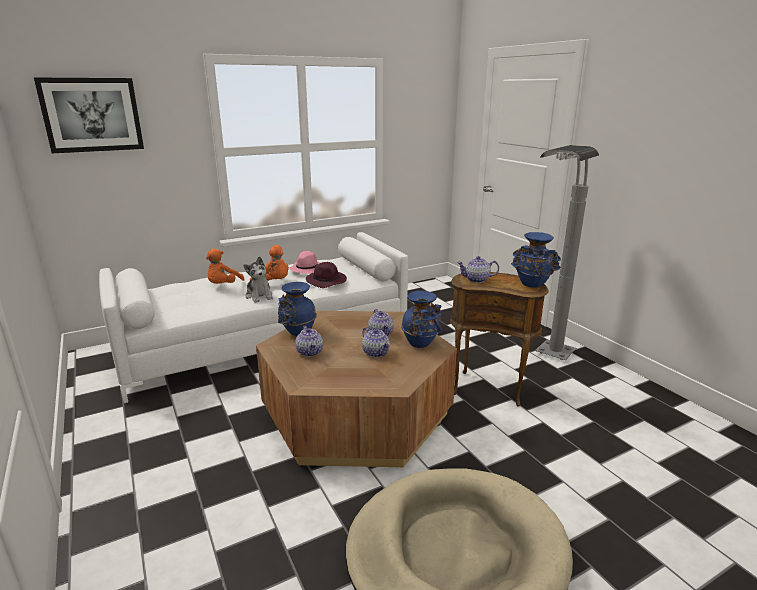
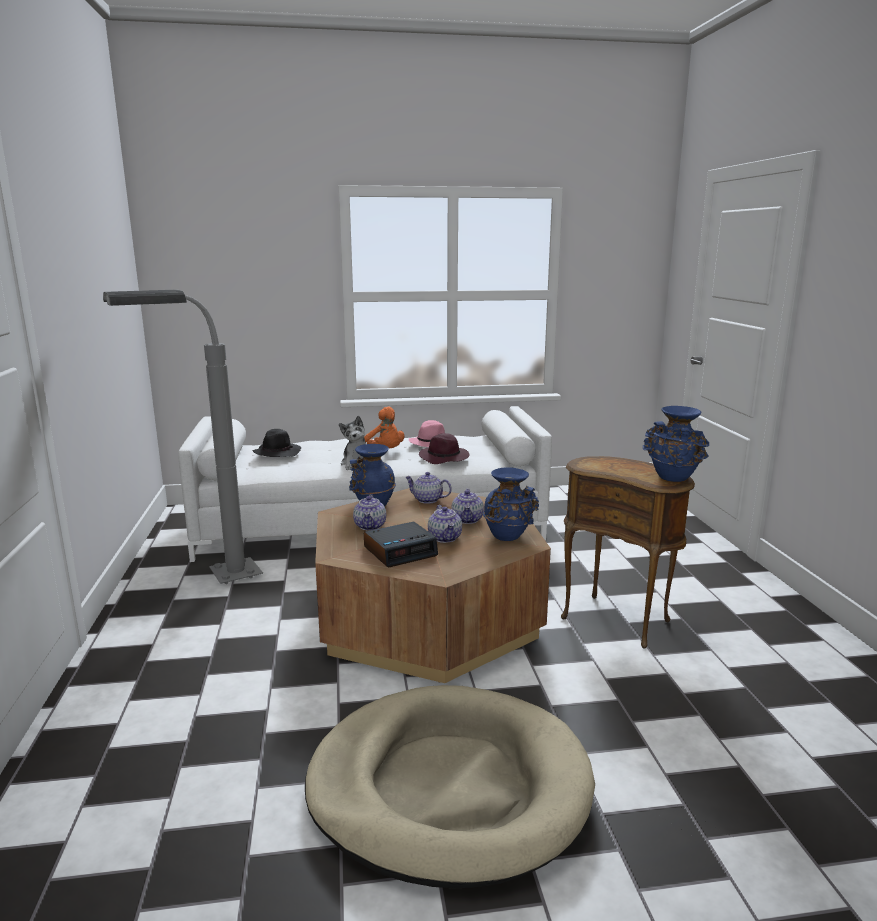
camera: 20 degrees right, 5 degrees down
(92, 115) = (216, 251): picture -> none
(181, 294) = (277, 452): none -> black hat
(223, 286) = (326, 450): orange plush toy -> none
(351, 371) = (400, 551): none -> alarm clock
(476, 280) = (600, 465): teapot -> teapot (427, 500)
(547, 361) = (726, 604): grey floor lamp -> grey floor lamp (205, 582)

